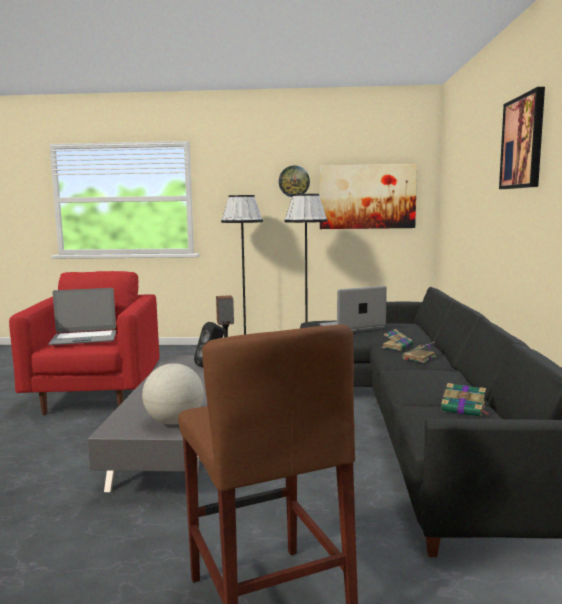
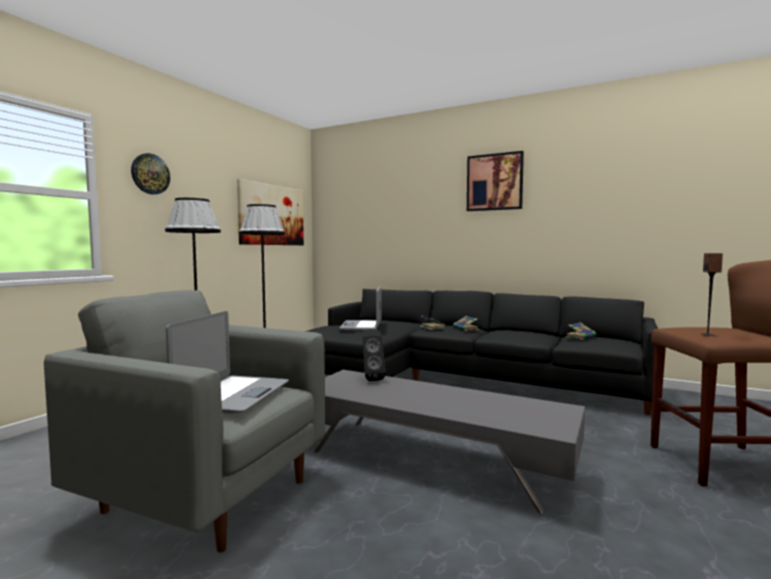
camera: 65 degrees left, 5 degrees down
(96, 397) = (208, 495): red armchair -> grey armchair
(174, 422) = (539, 406): globe -> none
(294, 181) = (215, 192): wall clock -> wall clock (150, 174)

